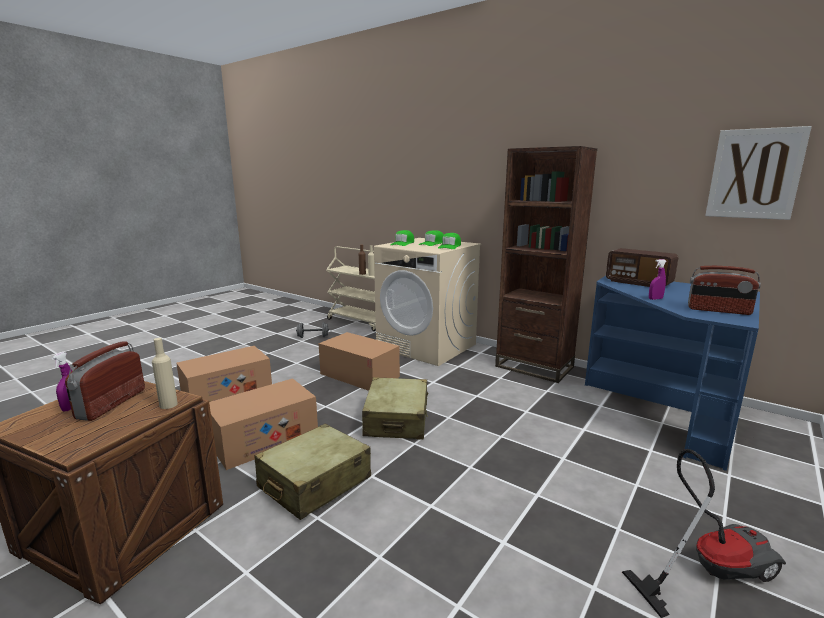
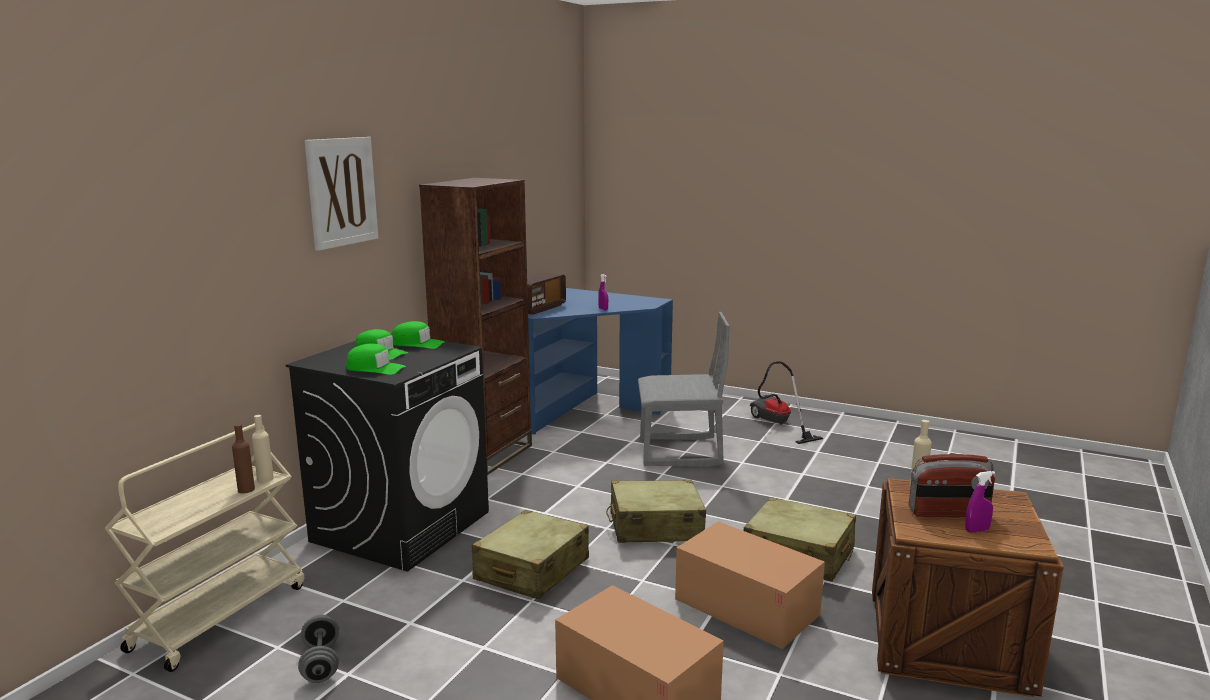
camera: 100 degrees left, 0 degrees up
(359, 375) = (531, 570): cardboard box -> beige suitcase
(427, 346) = (402, 526): beige washing machine -> black washing machine
(558, 454) = (680, 452): none -> grey chair
(718, 310) = (632, 300): radio -> none
(754, 174) = (547, 192): picture -> picture (342, 192)

